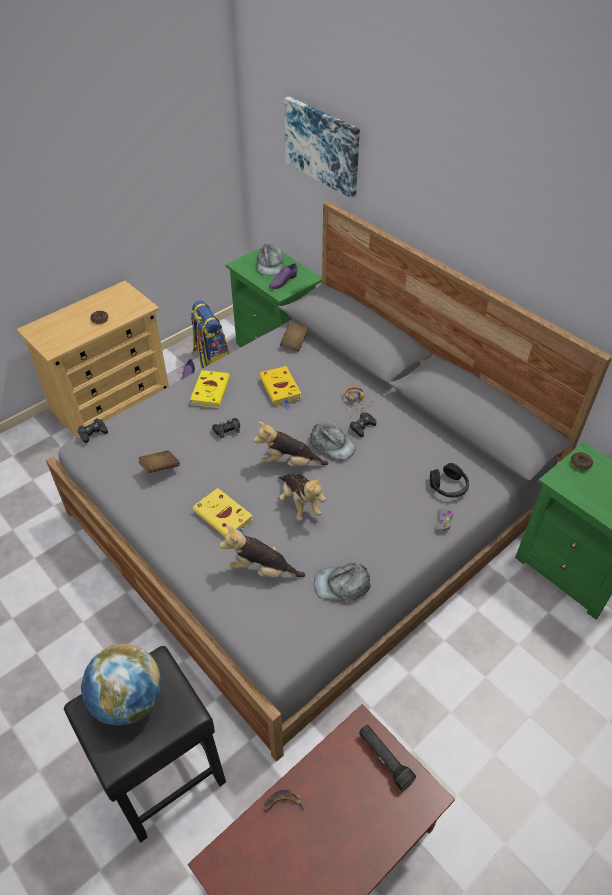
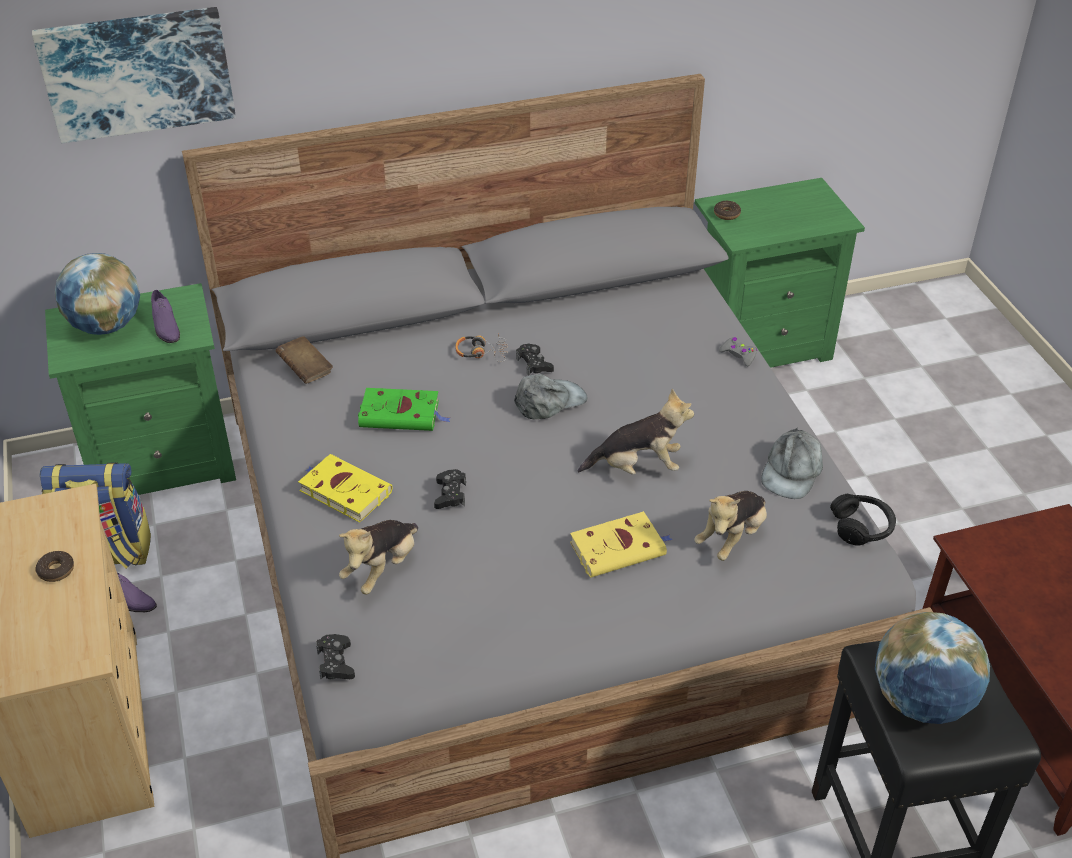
camera: 65 degrees left, 5 degrees down
(160, 468) = (484, 590): brown book -> none
(270, 264) = (106, 325): grey cap -> globe
(281, 389) = (402, 414): yellow book -> green book
(283, 803) = (1040, 646): banana -> none
(289, 463) = (556, 453): plush toy -> plush toy (382, 568)
(384, 759) = (1009, 541): black flashlight -> none
(448, 486) = (686, 329): black headphones -> black headphones (862, 527)

